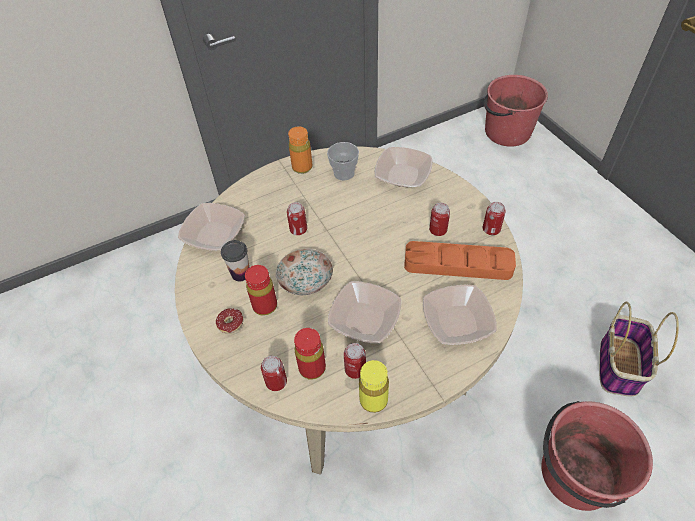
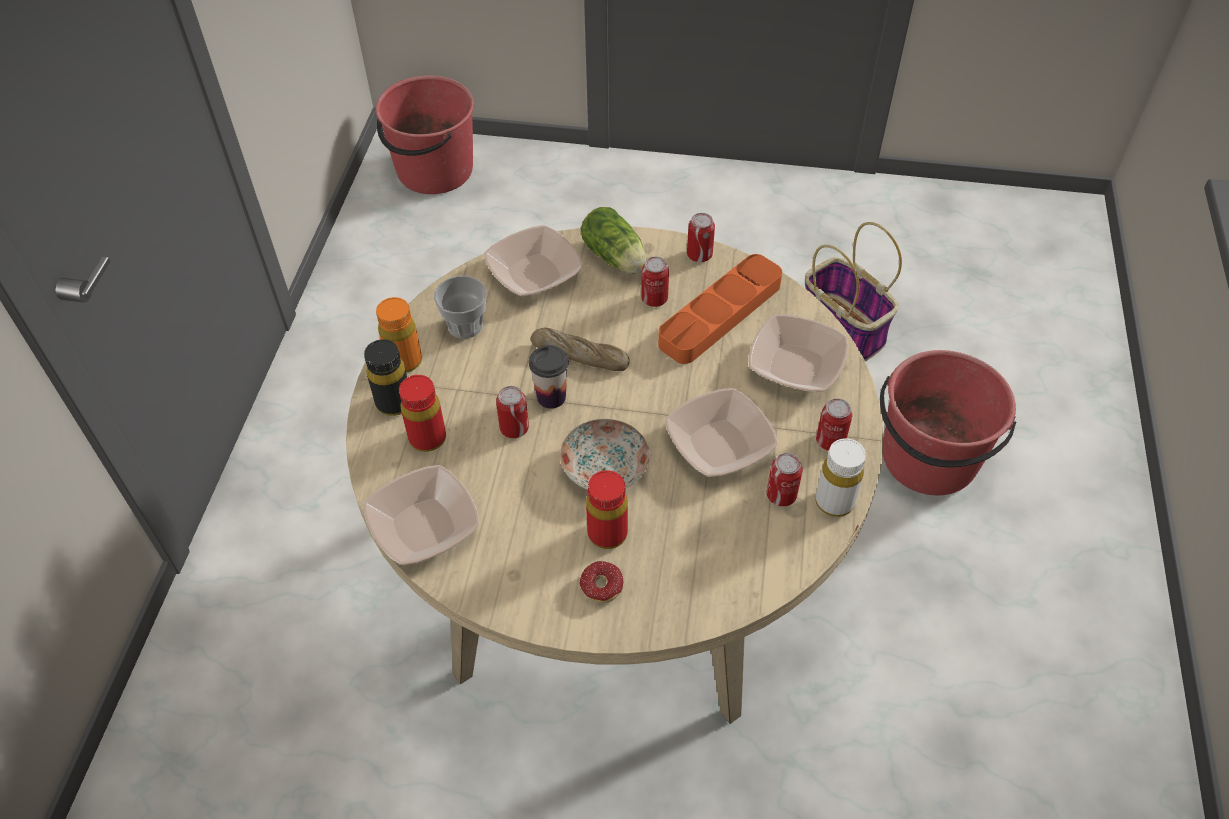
camera: 55 degrees left, 0 degrees up
(240, 273) = (527, 532): cup -> cup (551, 397)
(274, 180) = (394, 403): none -> black bottle
(276, 382) = (734, 583): can -> can (830, 441)
(312, 368) = (744, 536): red bottle -> red bottle (427, 438)
(368, 225) = (580, 355): none -> bread
(373, 400) = (834, 502): yellow bottle -> white bottle
(448, 198) = (616, 259): none -> lettuce

